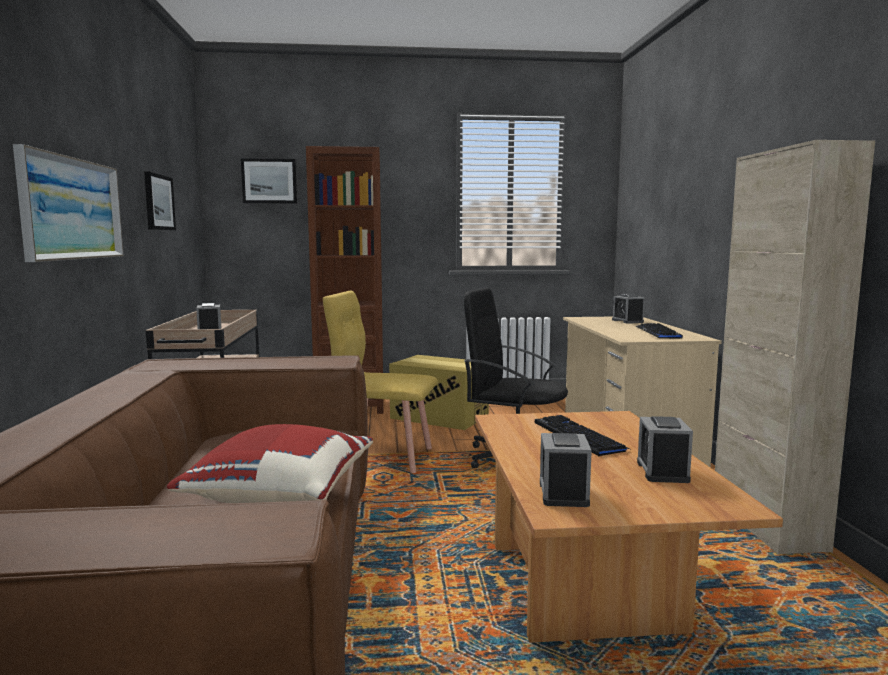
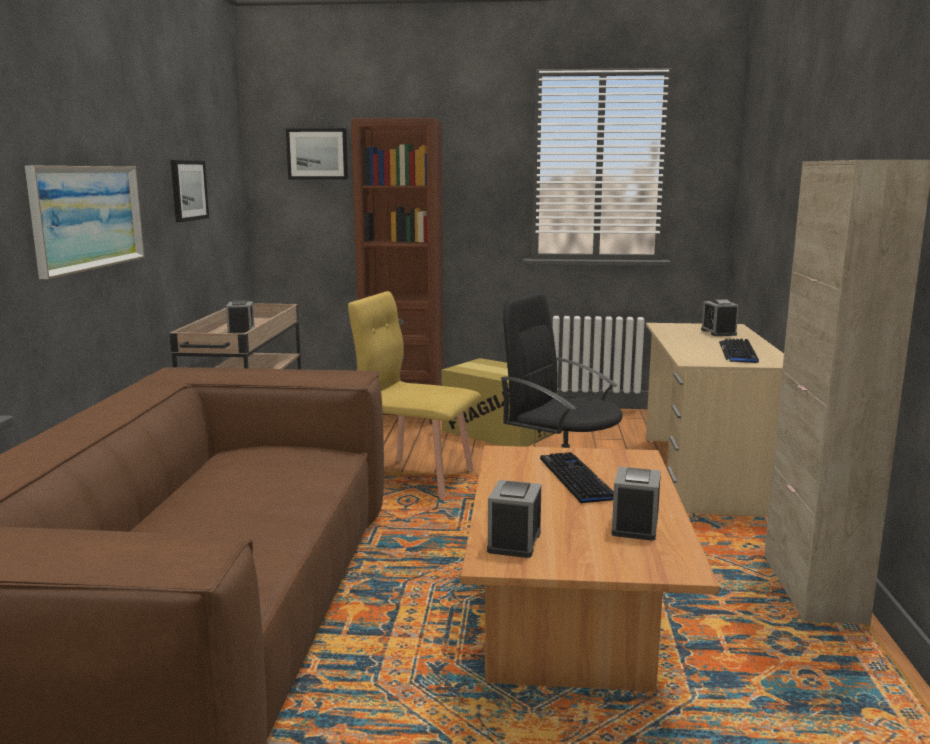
camera: 10 degrees right, 5 degrees up
(280, 494) = (258, 520): red pillow -> none

